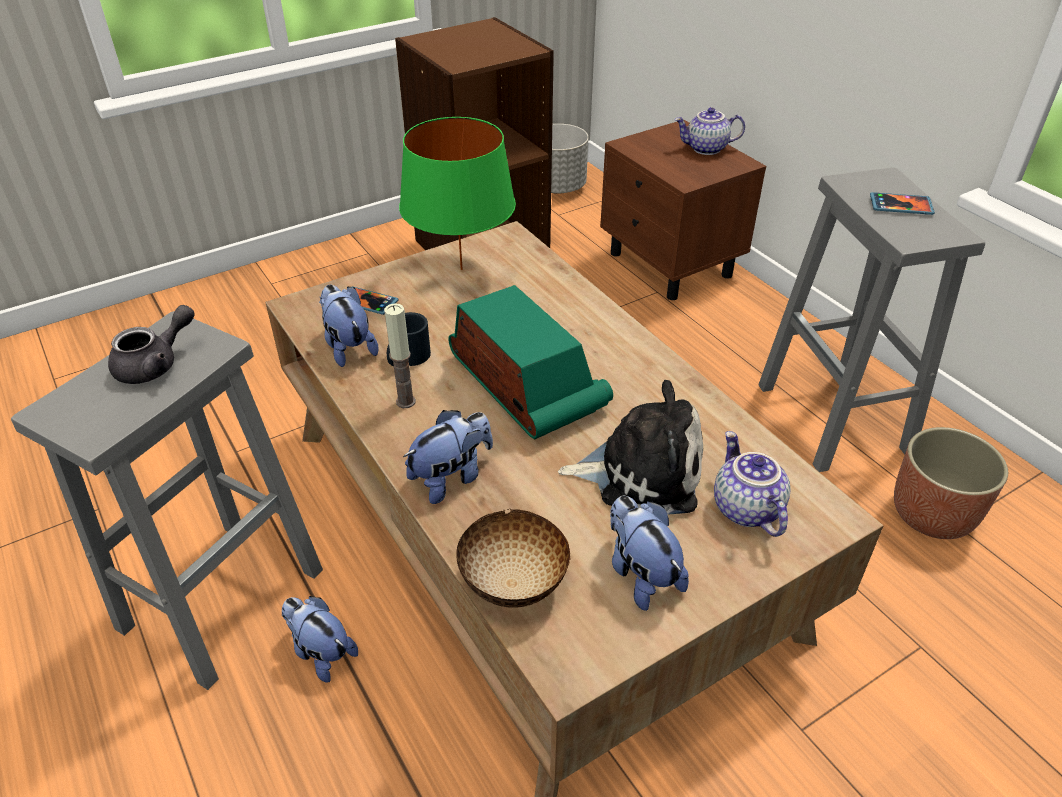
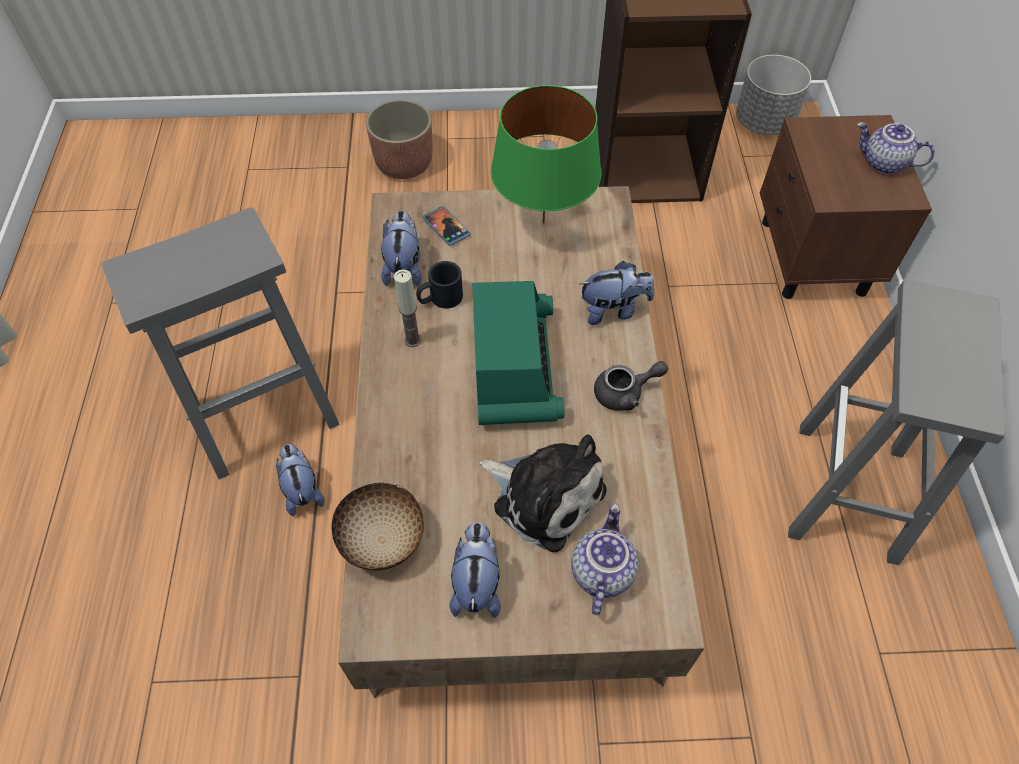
camera: 30 degrees right, 15 degrees up
(155, 364) = (211, 255): grey teapot -> grey teapot (625, 393)
(451, 477) = (400, 427): plush toy -> plush toy (613, 310)
(900, 206) = (955, 351): phone -> none
(932, 514) = (864, 631): planter -> planter (404, 164)

